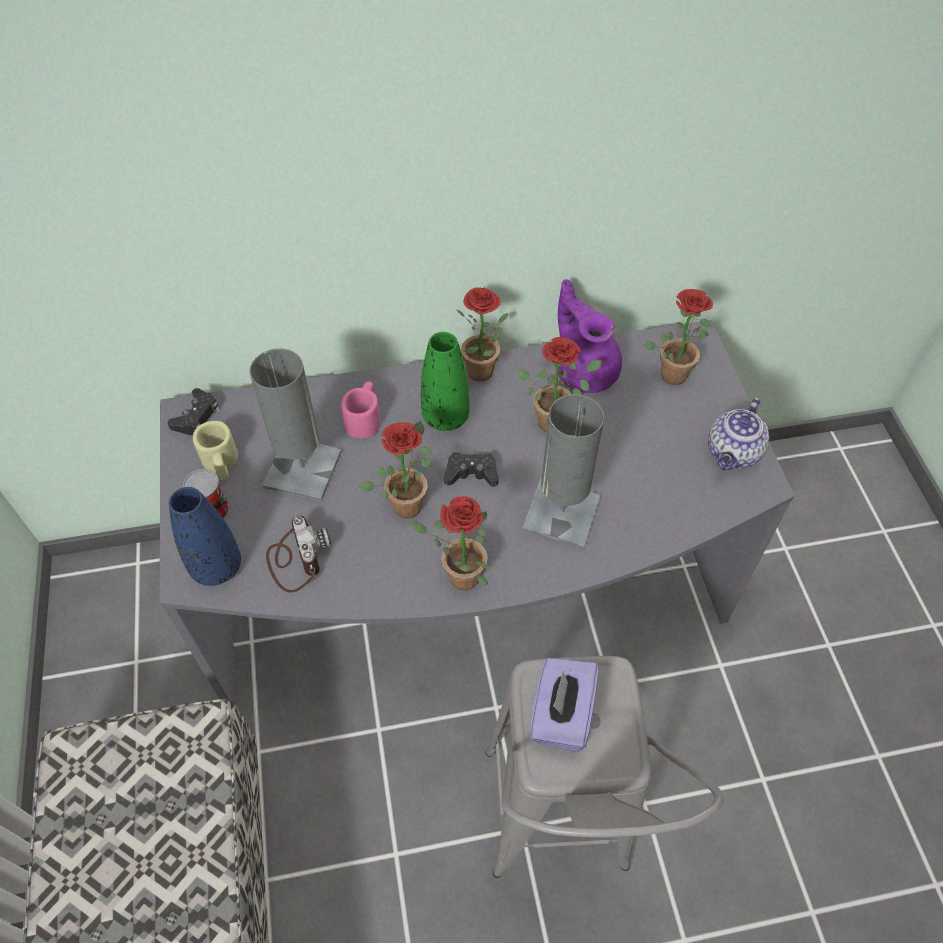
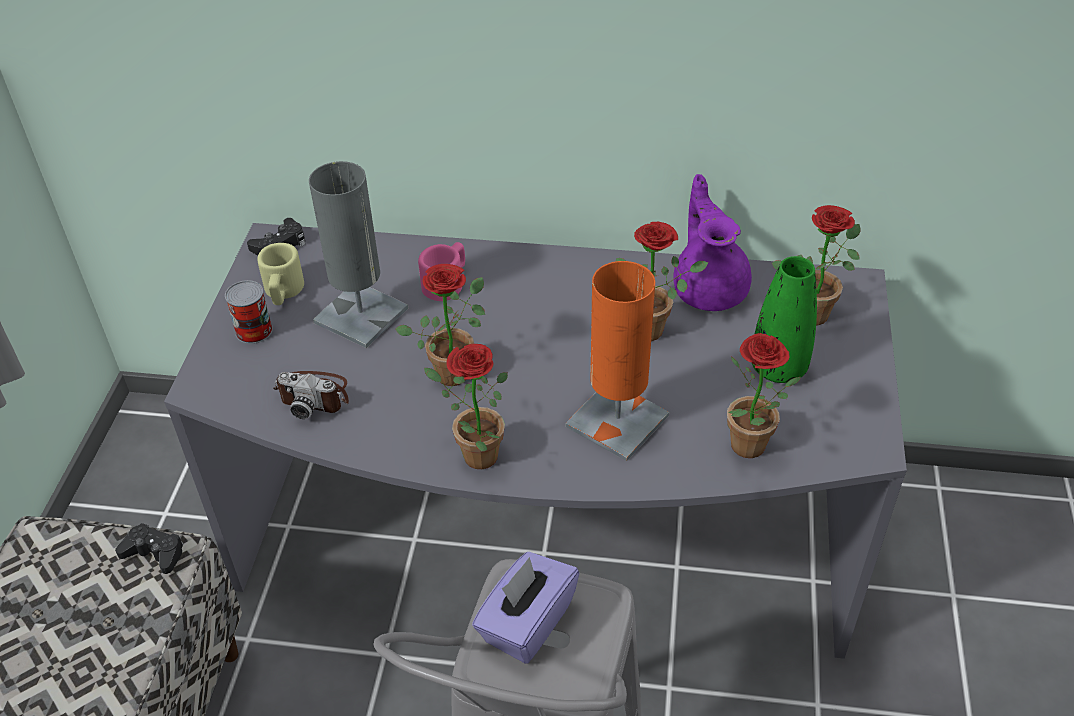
camera: 20 degrees right, 10 degrees down
(216, 567) = (233, 383): blue vase -> none
(296, 559) = (315, 395): camera -> camera turned 105 degrees clockwise
(445, 417) = (533, 300): green vase -> green vase (778, 369)
(471, 473) = (535, 359): black game controller -> black game controller (154, 553)
(483, 375) = (592, 270): potted plant -> potted plant (750, 451)
(561, 513) = (617, 421): grey table lamp -> orange table lamp
(733, 454) = (848, 409): teapot -> none

